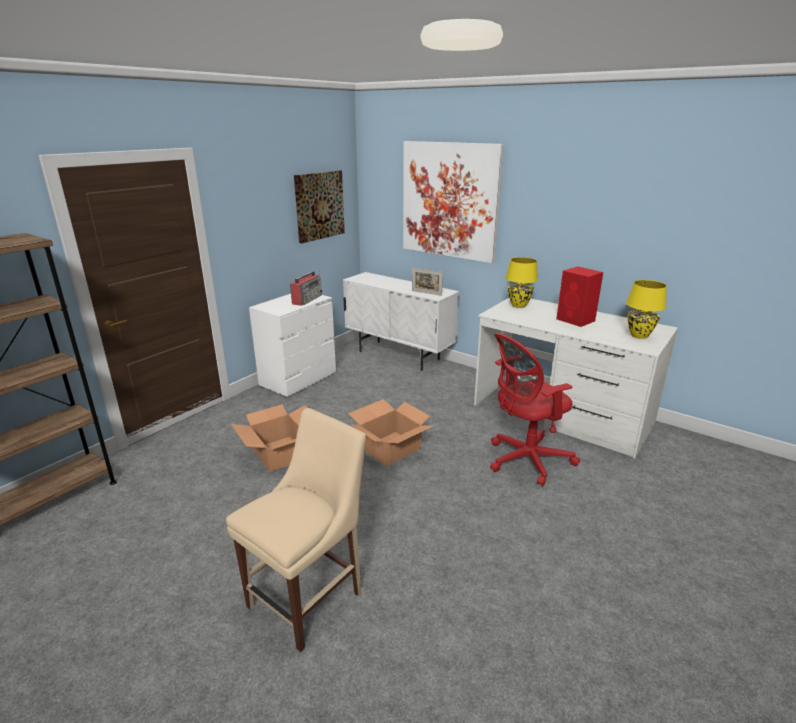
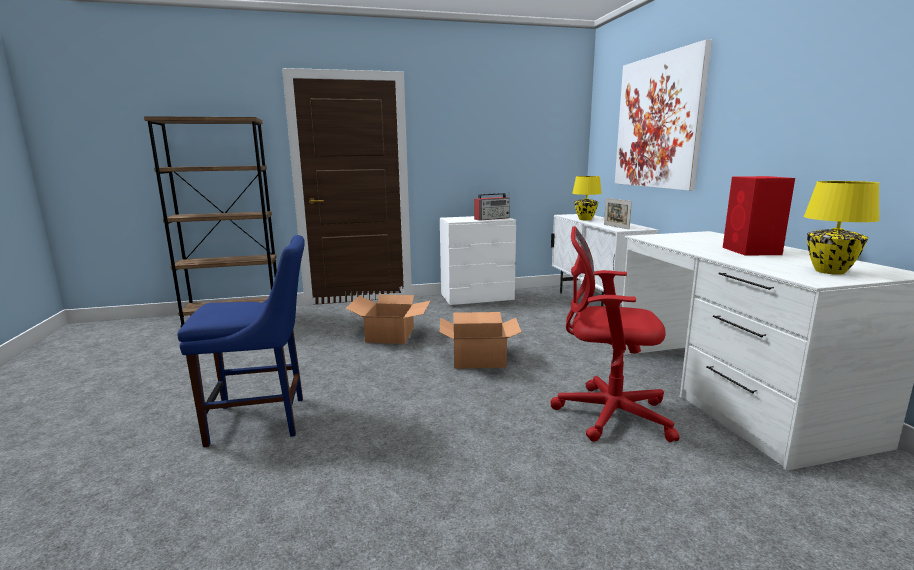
camera: 40 degrees right, 10 degrees down
(310, 596) = (263, 420): beige chair -> blue chair
(319, 205) = (535, 137): picture -> none
(518, 306) = (694, 236): yellow table lamp -> yellow table lamp (585, 219)

